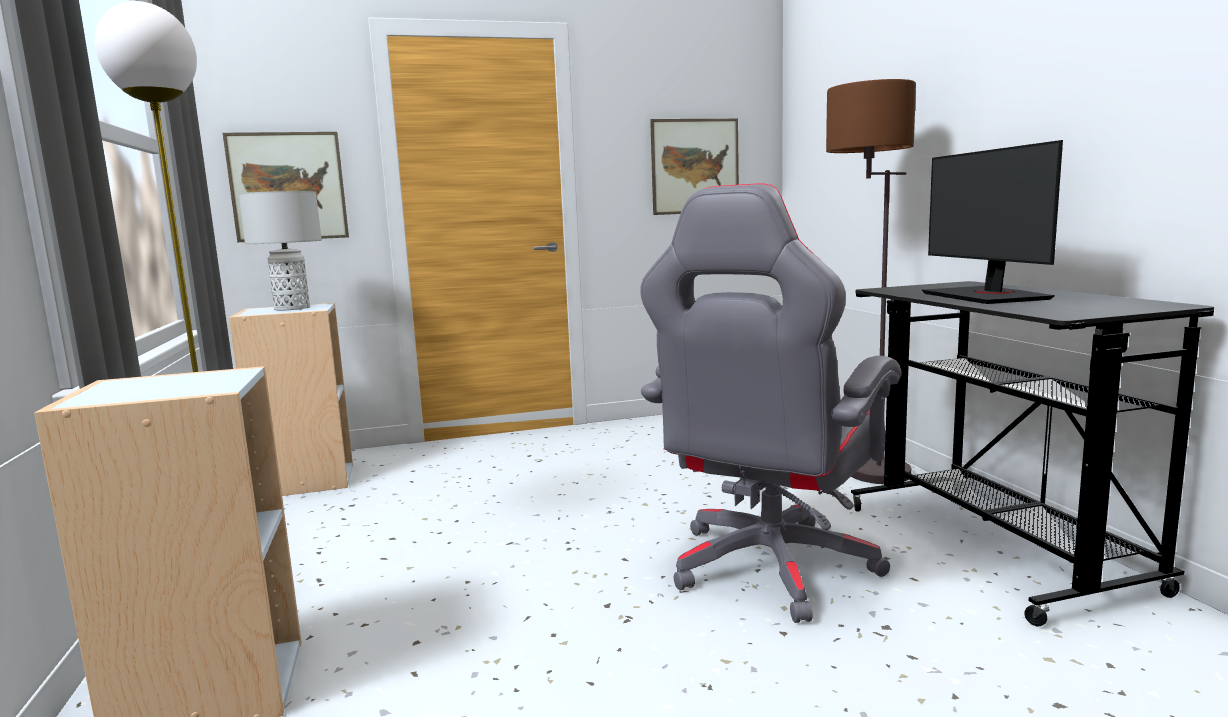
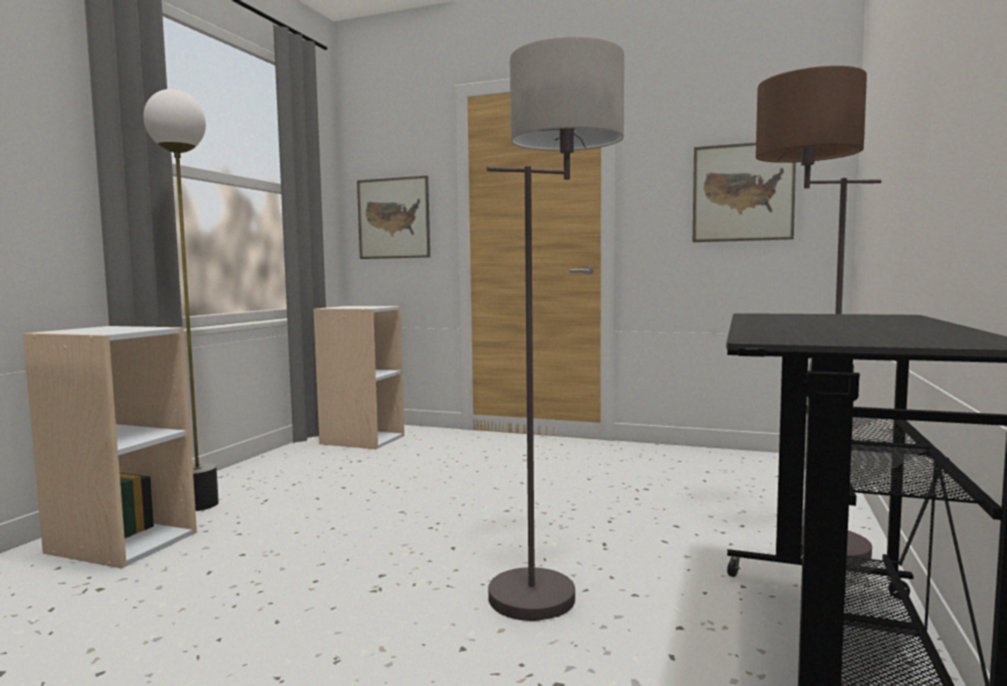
camera: 35 degrees right, 5 degrees down
(291, 308) = (362, 306): white table lamp -> none
(771, 565) = (556, 593): grey office chair -> grey floor lamp
(986, 296) = (817, 323): monitor -> none

